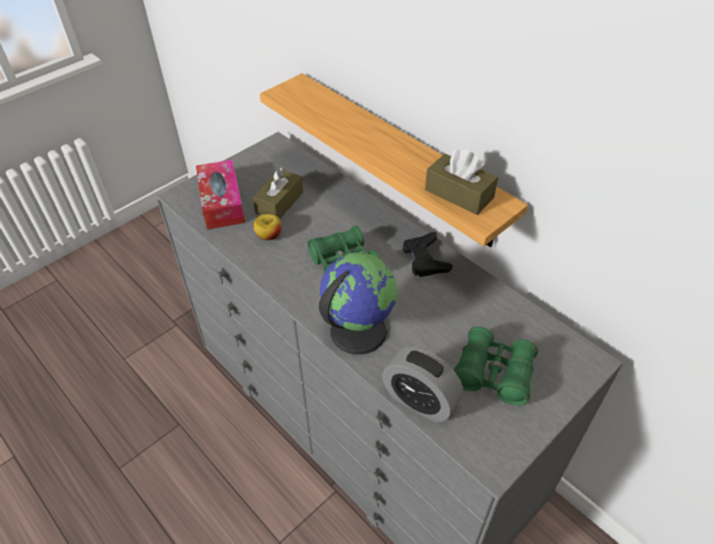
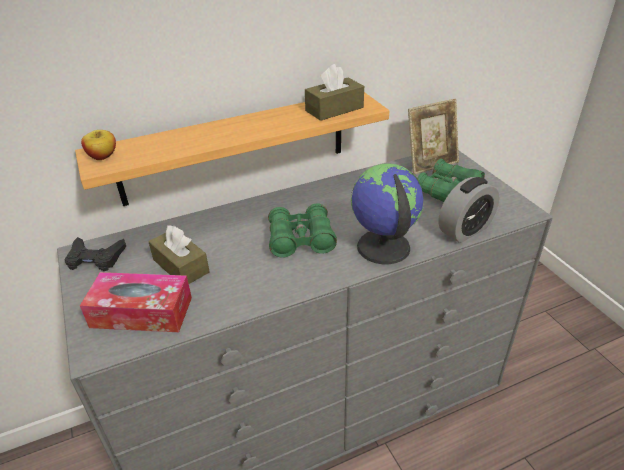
camera: 70 degrees left, 10 degrees down
(269, 235) = (226, 282): apple -> apple (102, 156)
(425, 259) = (319, 195): black game controller -> black game controller (95, 258)
(554, 346) = (431, 163): none -> picture frame

